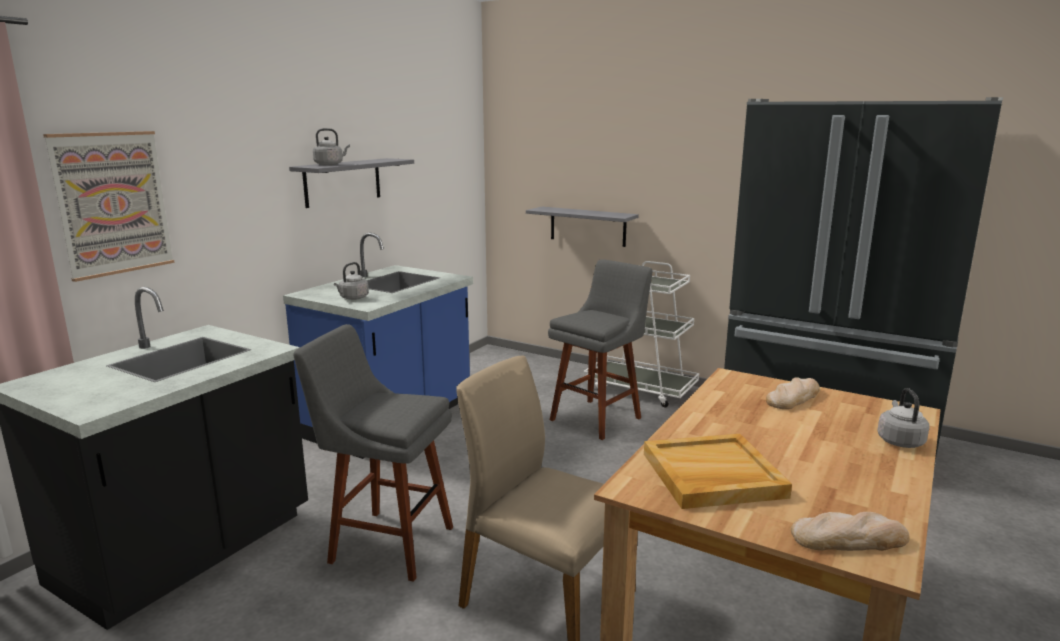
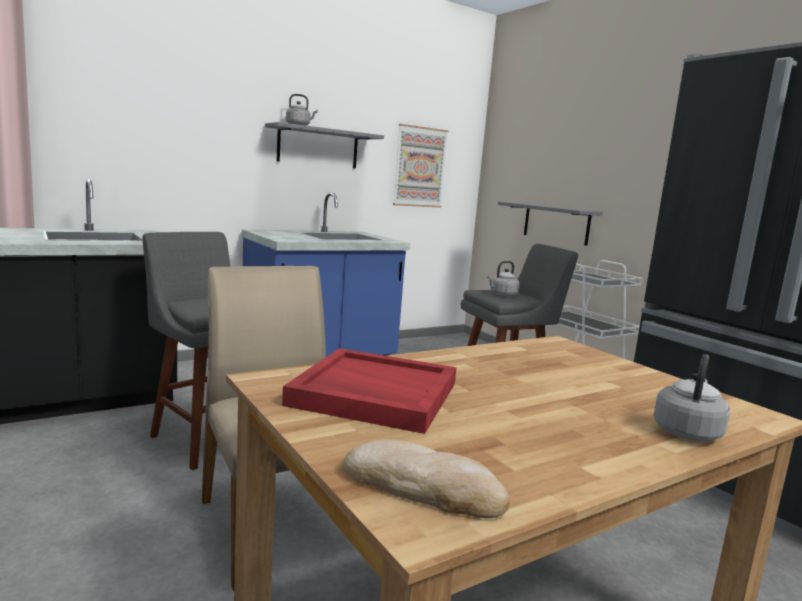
camera: 25 degrees right, 5 degrees down
(112, 203) = (98, 120): picture -> picture (420, 167)
(353, 298) = (285, 236): grey kettle -> grey kettle (502, 295)
(712, 475) = (373, 394): beige tray -> red tray
(793, 397) = (604, 370): bread -> none

